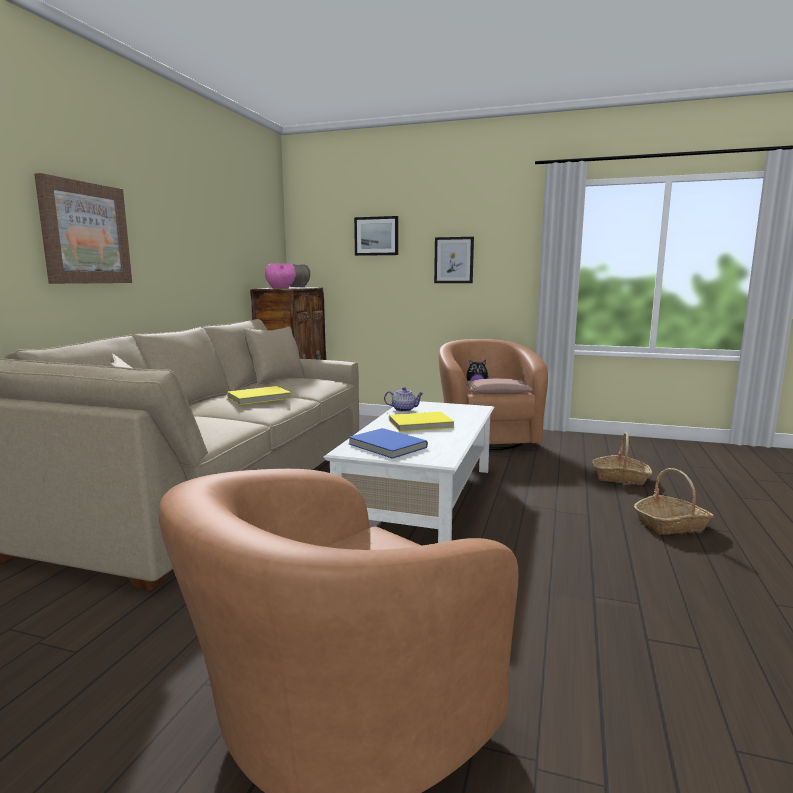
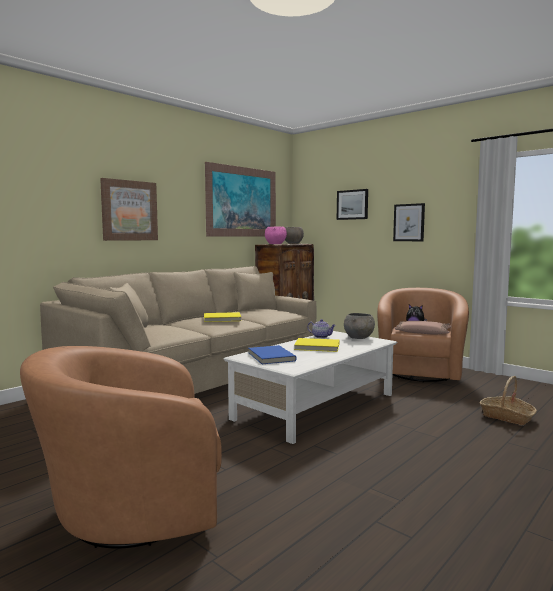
camera: 25 degrees right, 5 degrees down
(232, 227) = (242, 202): none -> picture
(448, 406) = (359, 338): none -> grey bowl
(671, 525) = (507, 457): basket -> none

